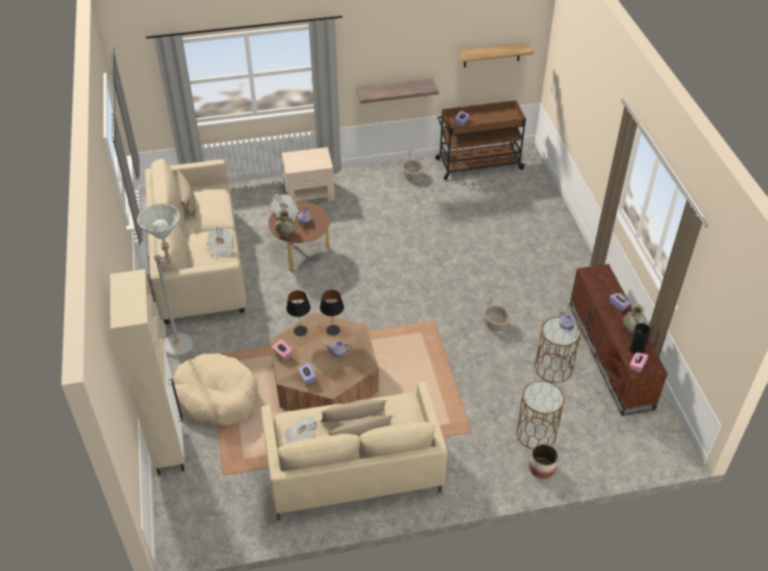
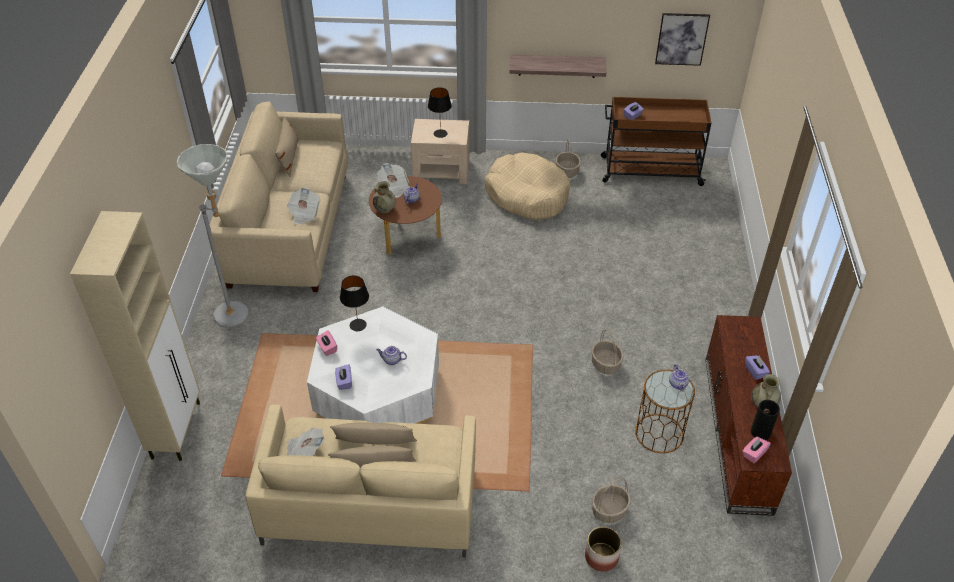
camera: 15 degrees right, 0 degrees up
(216, 397) = (249, 383): beige dog bed -> beige dog bed (527, 195)
(325, 382) = (377, 392): brown coffee table -> white coffee table
(333, 330) = (396, 332): black table lamp -> black table lamp (440, 133)
(492, 55) = (681, 39): shelf -> picture
(536, 433) = (609, 511): brown side table -> basket

